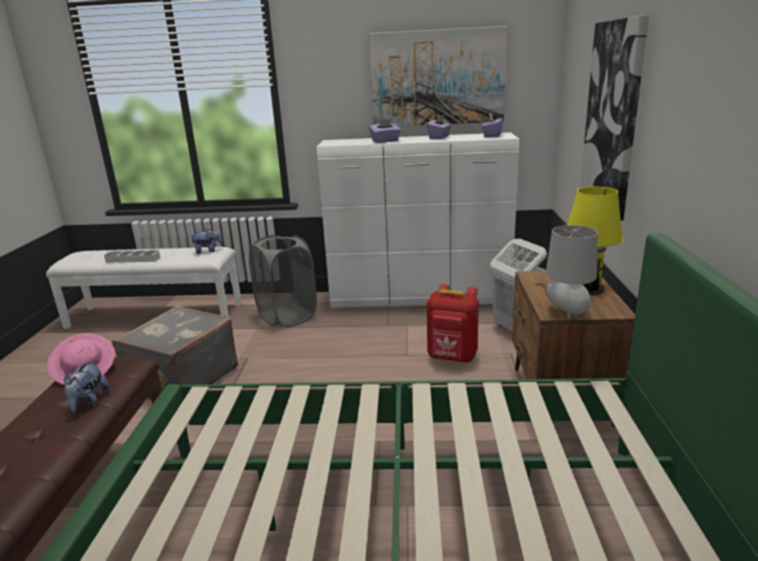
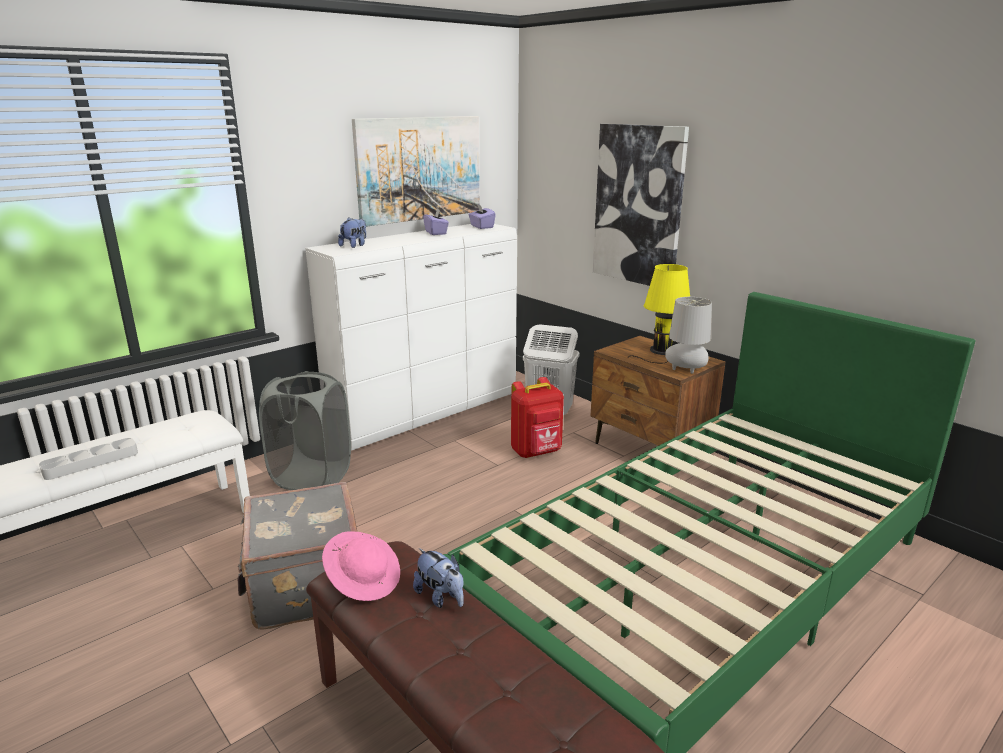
camera: 45 degrees left, 0 degrees up
(208, 251) = (194, 420): plush toy -> plush toy (354, 246)
(385, 141) = (393, 242): purple tissue box -> none

